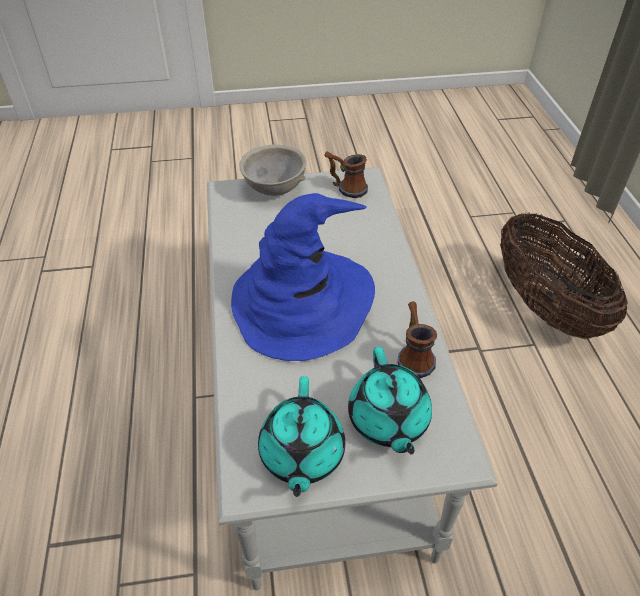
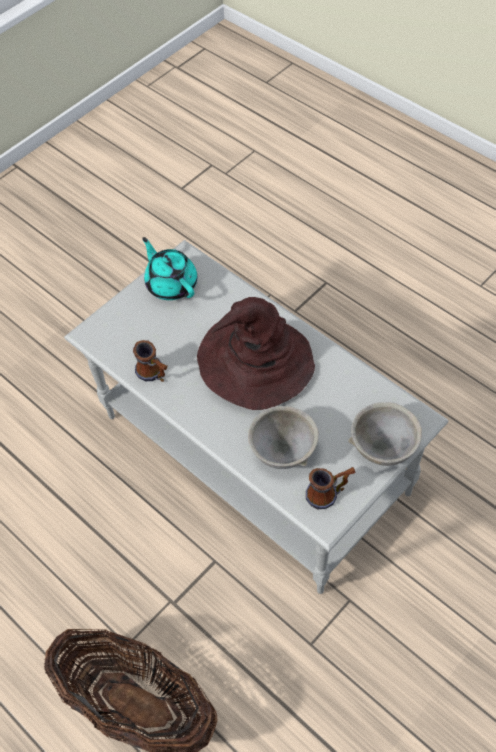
camera: 145 degrees right, 10 degrees up
(302, 303) = (254, 362): blue hat -> brown hat
(350, 227) = (284, 450): none -> grey bowl
(388, 420) = (140, 327): turquoise teapot -> none

